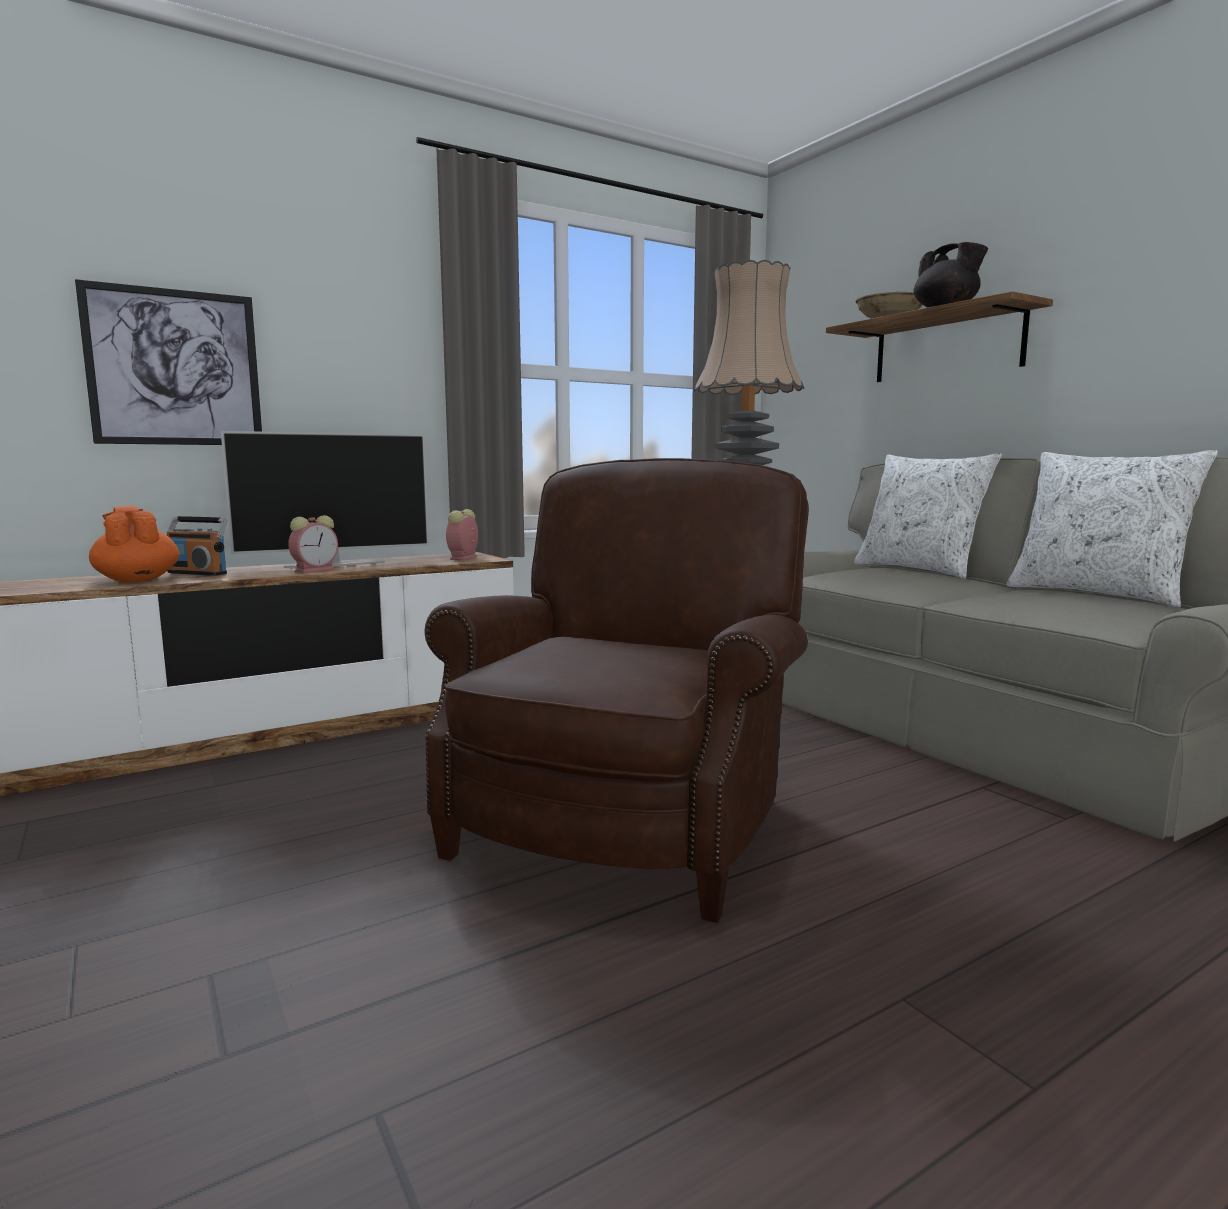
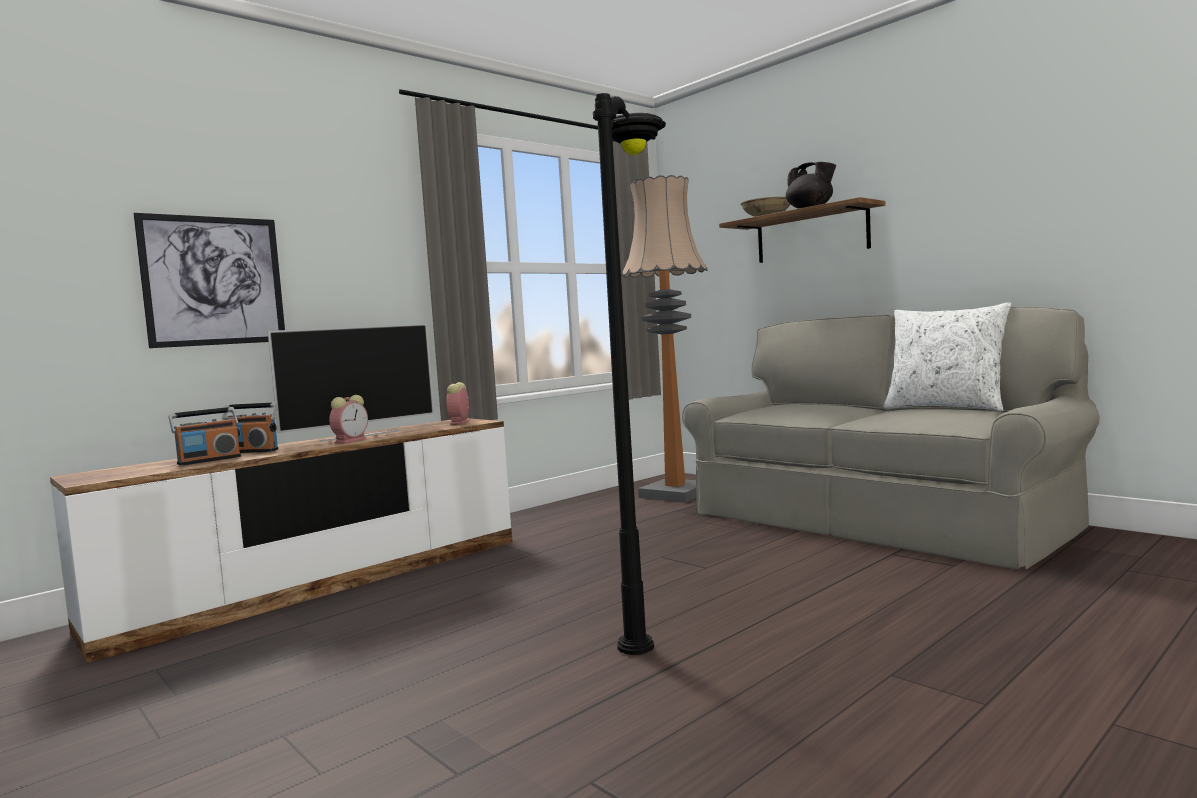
camera: 10 degrees left, 5 degrees down
(137, 580) = (209, 460): orange teapot -> radio
(628, 820) = (653, 605): brown armchair -> black floor lamp
(919, 569) = (813, 403): white pillow -> none

